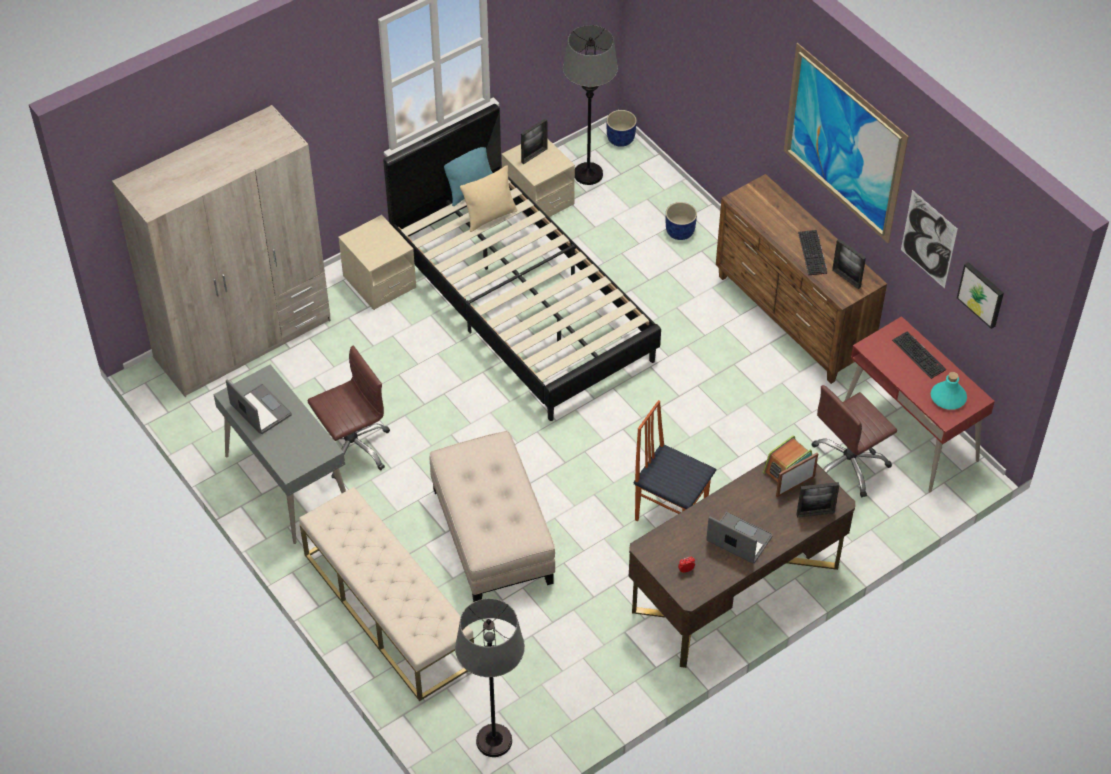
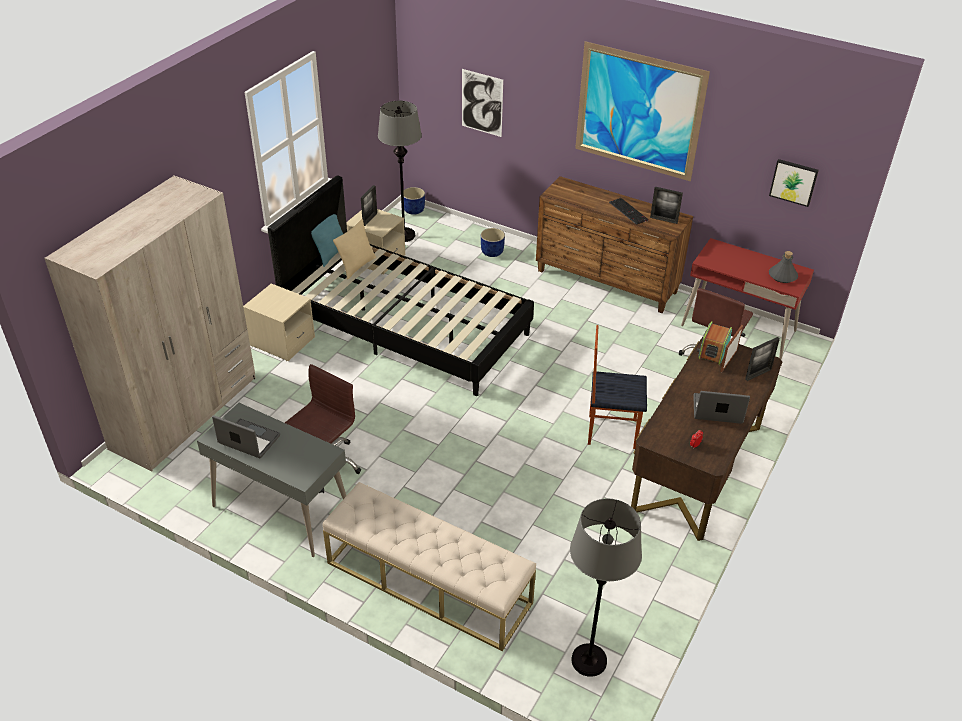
camera: 25 degrees left, 10 degrees down
(491, 535) = (481, 493): beige ottoman -> none
(920, 355) = (742, 256): keyboard -> none
(928, 239) = (734, 158): picture -> picture (482, 103)
(948, 397) = (782, 276): turquoise bottle -> grey bottle

